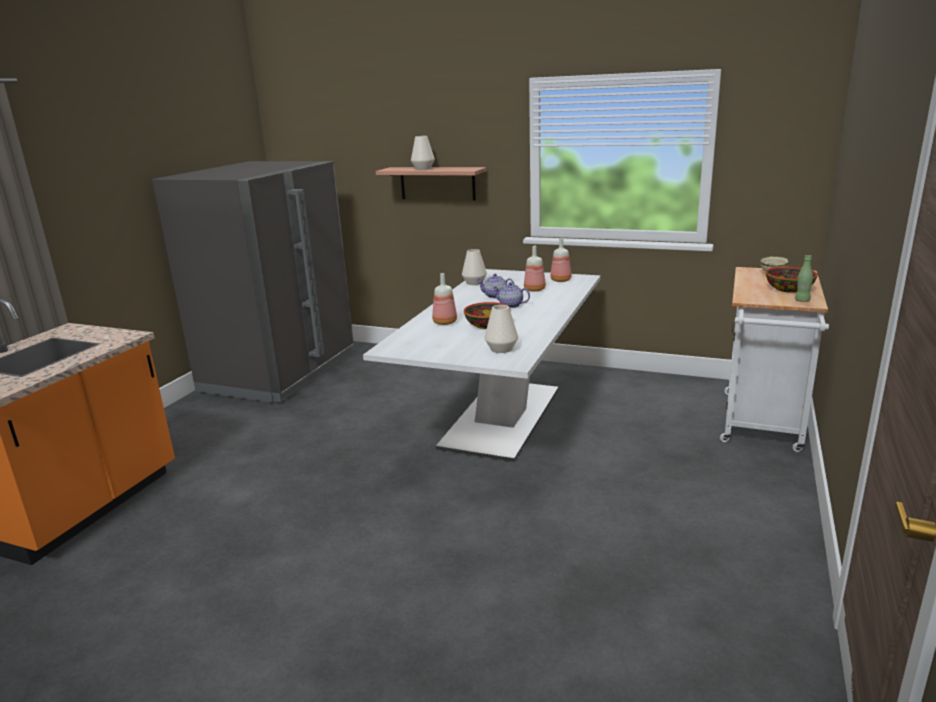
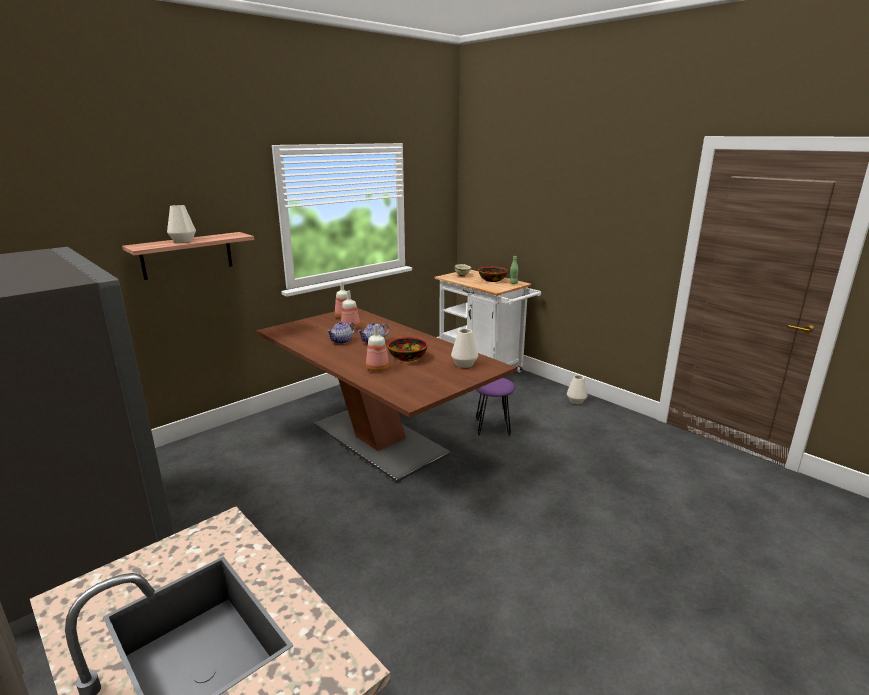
camera: 65 degrees left, 0 degrees up
(474, 283) = (293, 340): white vase -> white vase (576, 401)
(502, 418) = (379, 440): white dining table -> brown dining table
(607, 472) = (493, 427): none -> purple stool

